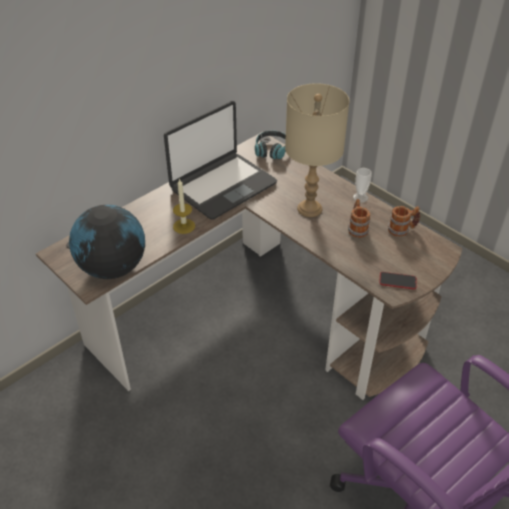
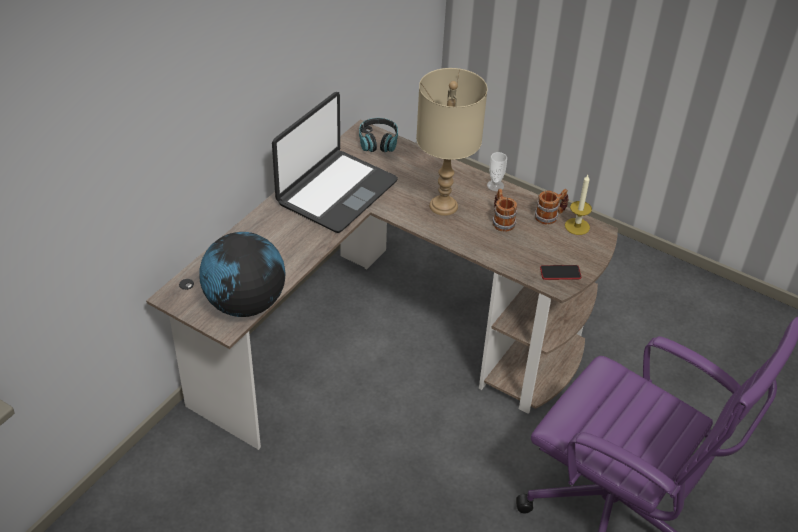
camera: 15 degrees left, 0 degrees up
(184, 226) = (308, 245): candle -> candle (577, 226)

